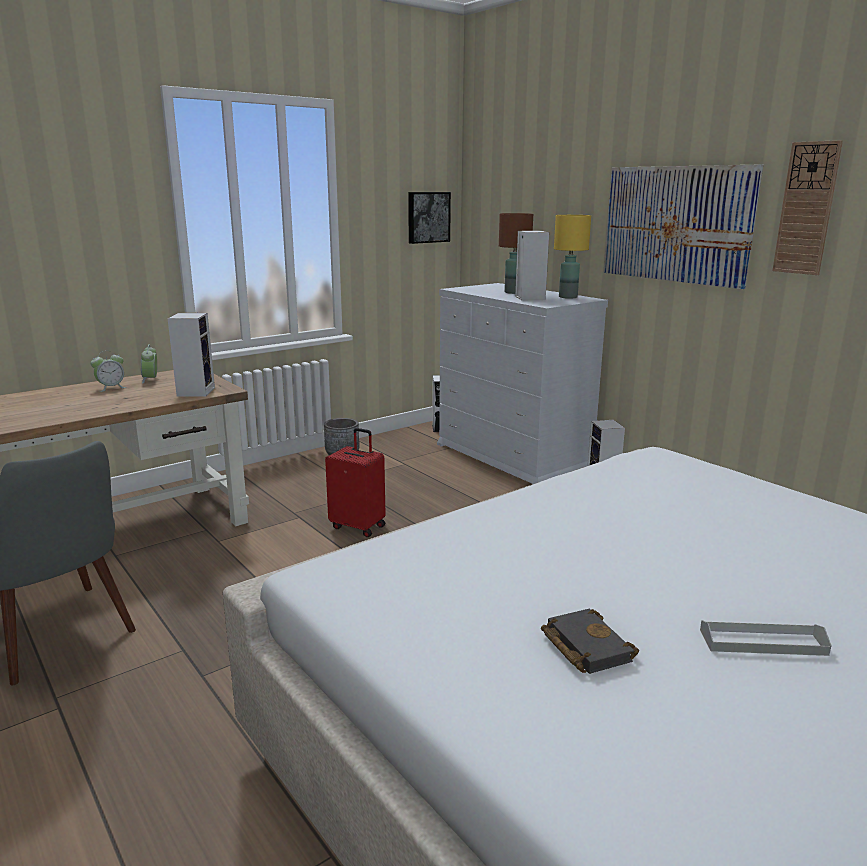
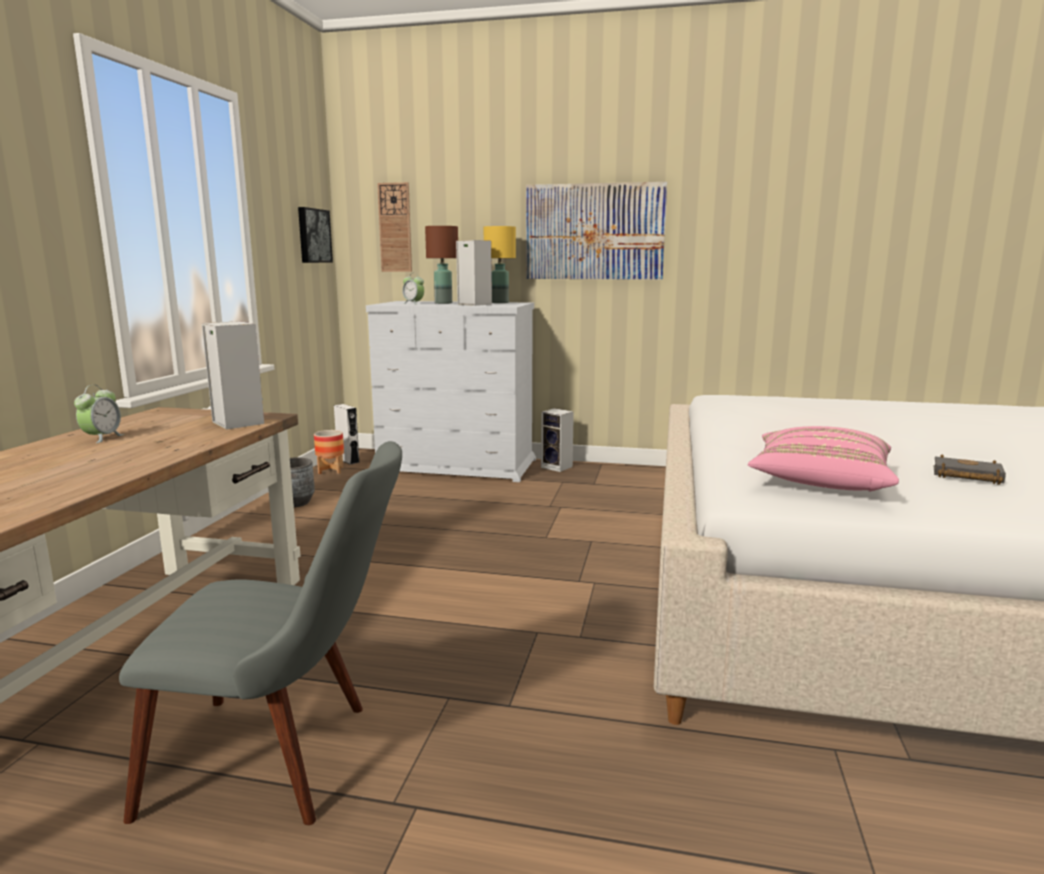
camera: 40 degrees left, 5 degrees down
(151, 380) = (135, 424): alarm clock -> alarm clock (413, 303)
(358, 526) = (422, 548): red suitcase -> none
(410, 434) = (331, 470): none -> planter
(416, 587) = (819, 482): none -> pink pillow
(762, 642) = (1005, 451): grey tray -> none
(806, 209) = (705, 214): wall clock -> wall clock (395, 228)

